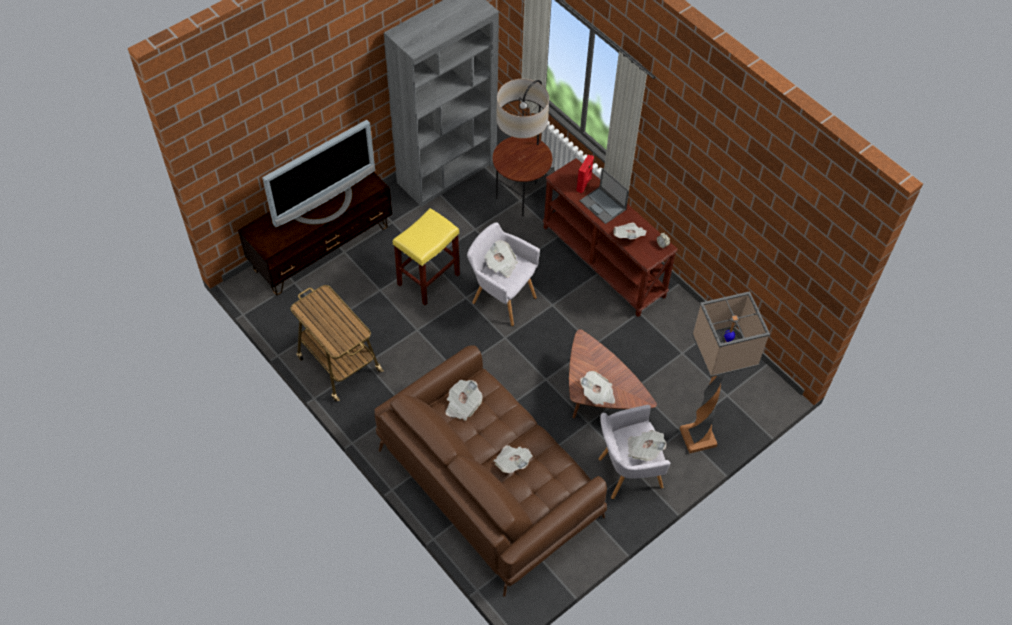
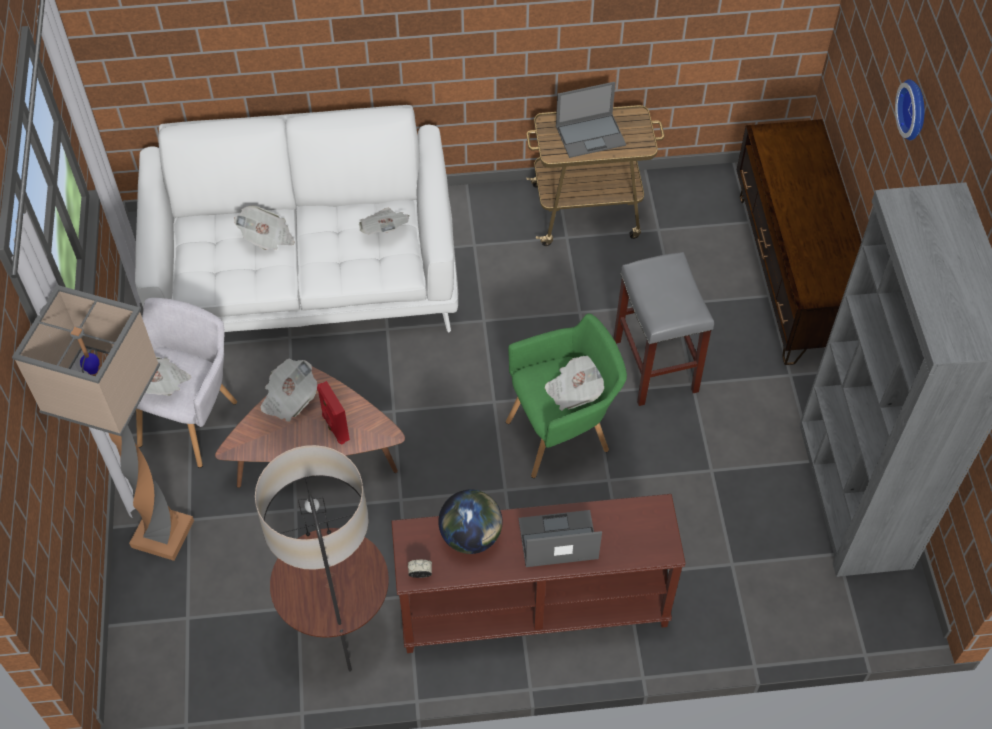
camera: 125 degrees right, 0 degrees up
(313, 93) = (915, 109): none -> wall clock
(322, 203) = (815, 222): television -> none
(333, 321) = (591, 135): none -> laptop
(428, 279) = (656, 366): yellow stool -> grey stool
(488, 482) = (306, 272): brown sofa -> white sofa
(501, 298) = (562, 434): grey armchair -> green armchair
(520, 196) = (739, 569): floor lamp -> floor lamp (340, 629)
(584, 184) = (619, 539): red speaker -> red speaker (335, 428)
(628, 236) = (471, 536): newspaper -> globe

